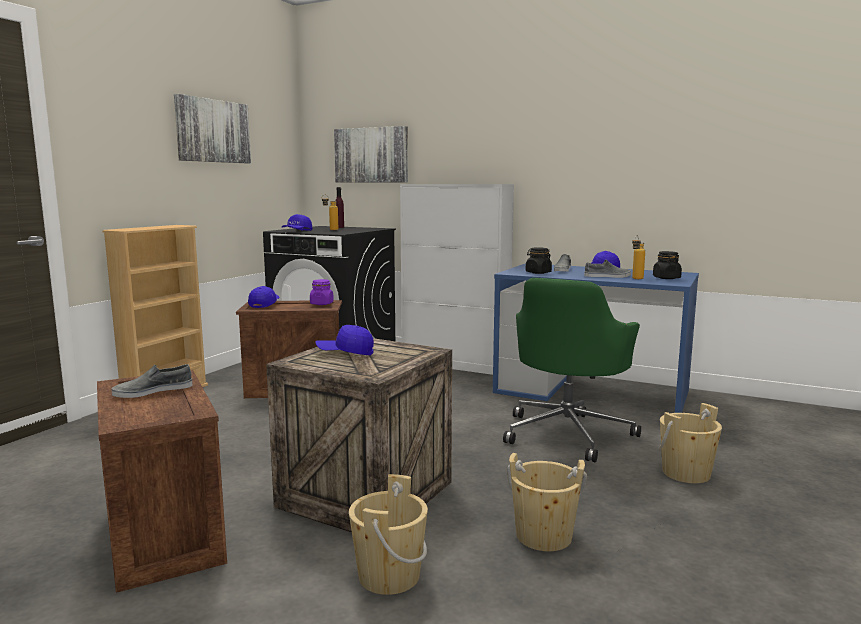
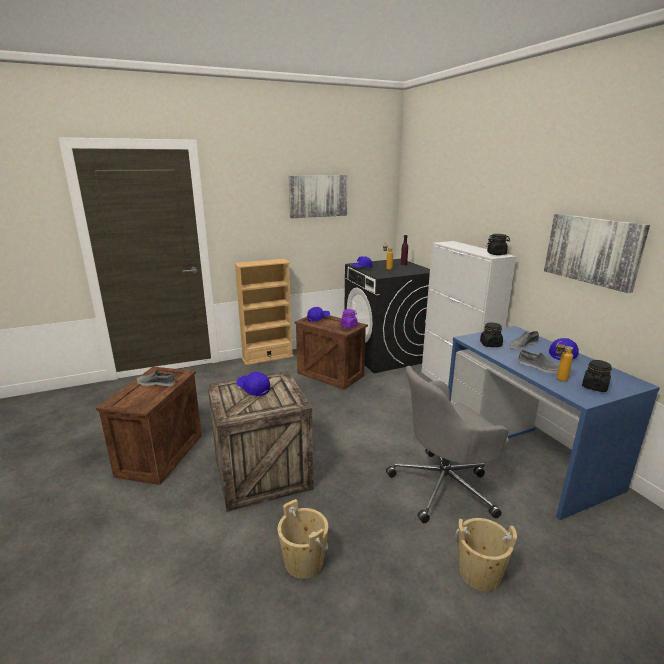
camera: 40 degrees right, 10 degrees up
(371, 155) = (433, 212): picture -> picture (592, 250)
(389, 576) = (201, 535): beige bucket -> none
(493, 183) = (496, 254): none -> black jar
(568, 433) = (444, 486): green office chair -> grey office chair

